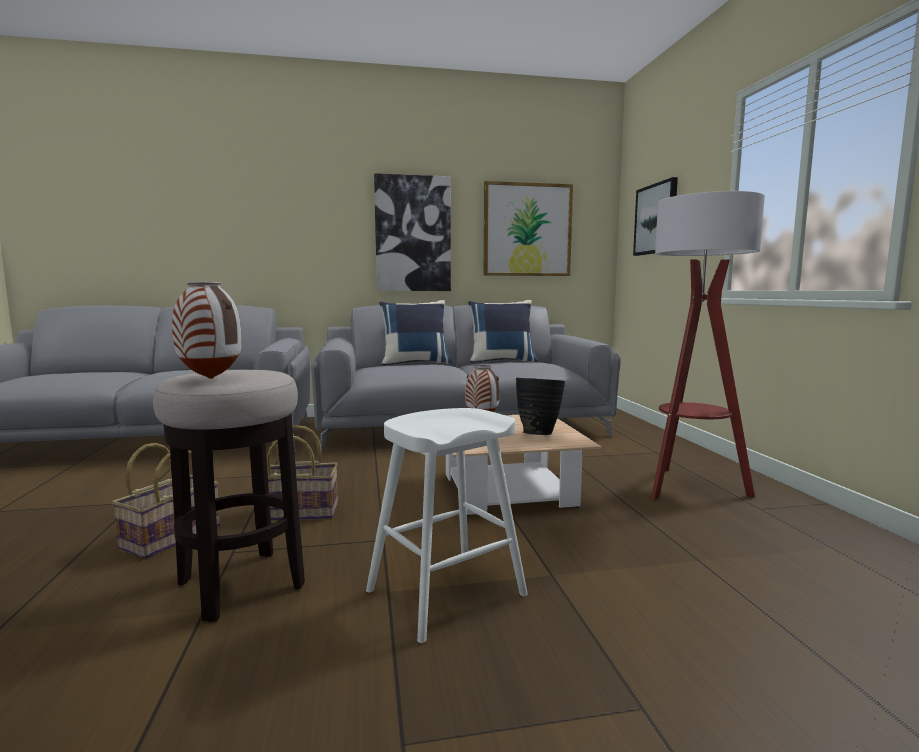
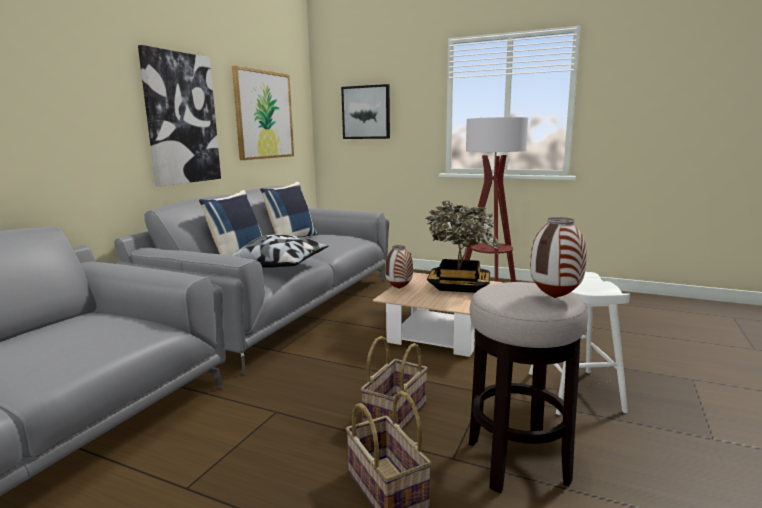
camera: 55 degrees left, 5 degrees up
(412, 370) = (282, 265): none -> pillow
(538, 433) = (458, 286): black vase -> potted plant

